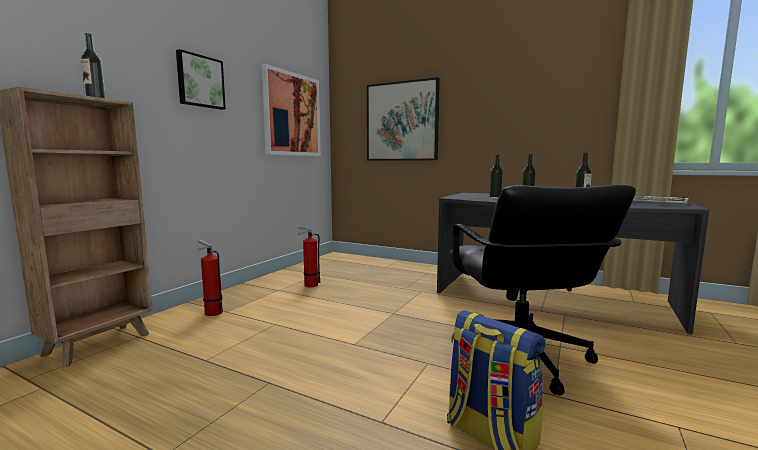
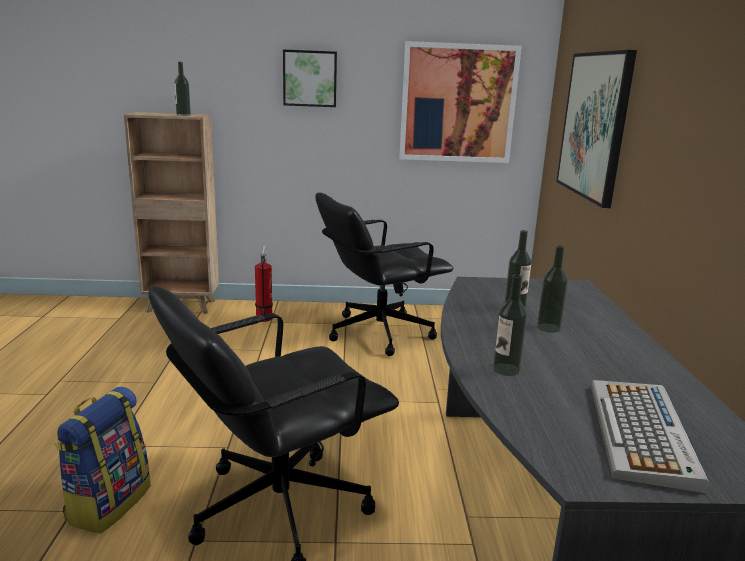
camera: 60 degrees right, 10 degrees up
(309, 285) = (378, 332): fire extinguisher -> black office chair

